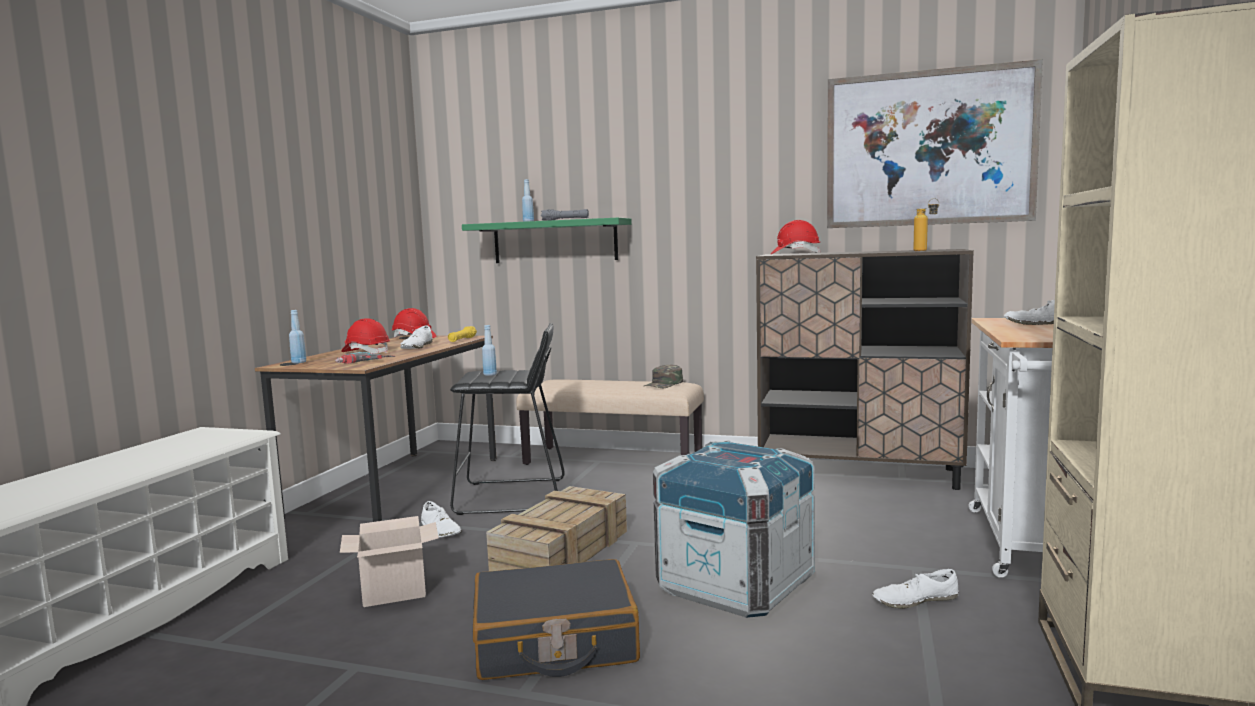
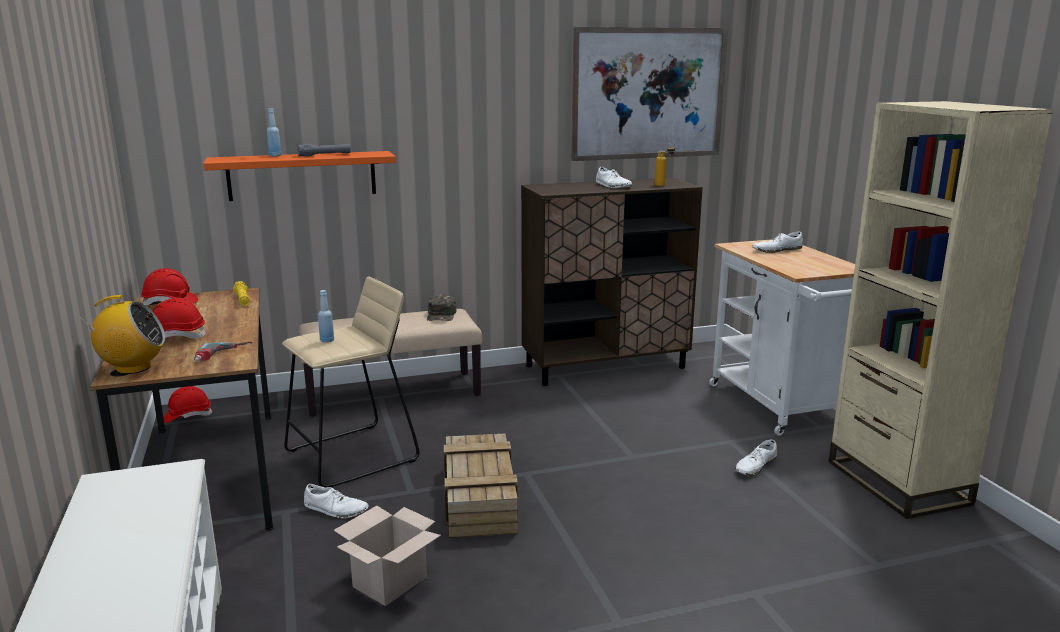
camera: 35 degrees left, 10 degrees up
(299, 362) = (133, 368): blue bottle -> radio
(417, 346) = (216, 319): white shoe -> white shoe (613, 186)
(511, 497) = (352, 456): black stool -> beige stool
(554, 241) = (302, 175): green shelf -> orange shelf
(554, 642) = (585, 576): black suitcase -> none
(735, 585) = (643, 489): crate -> none
(795, 254) = (560, 188): red hard hat -> red hard hat (187, 416)

